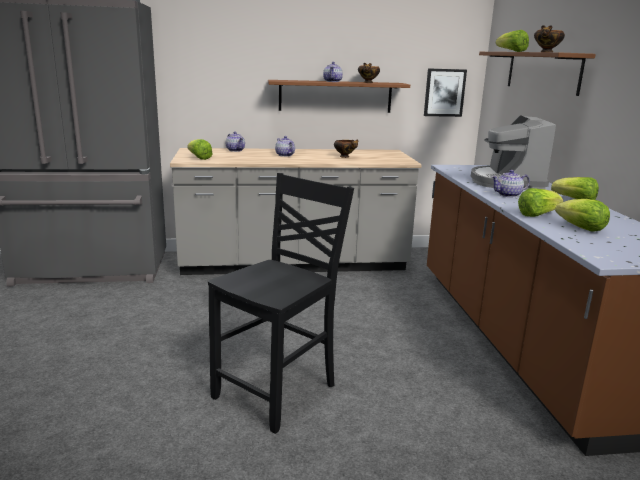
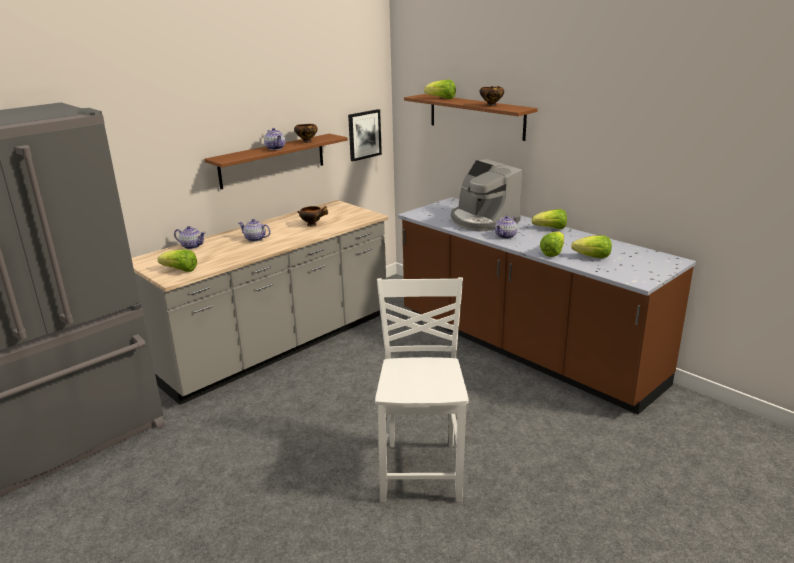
camera: 35 degrees left, 5 degrees up
(278, 392) = (422, 470): black chair -> white chair

